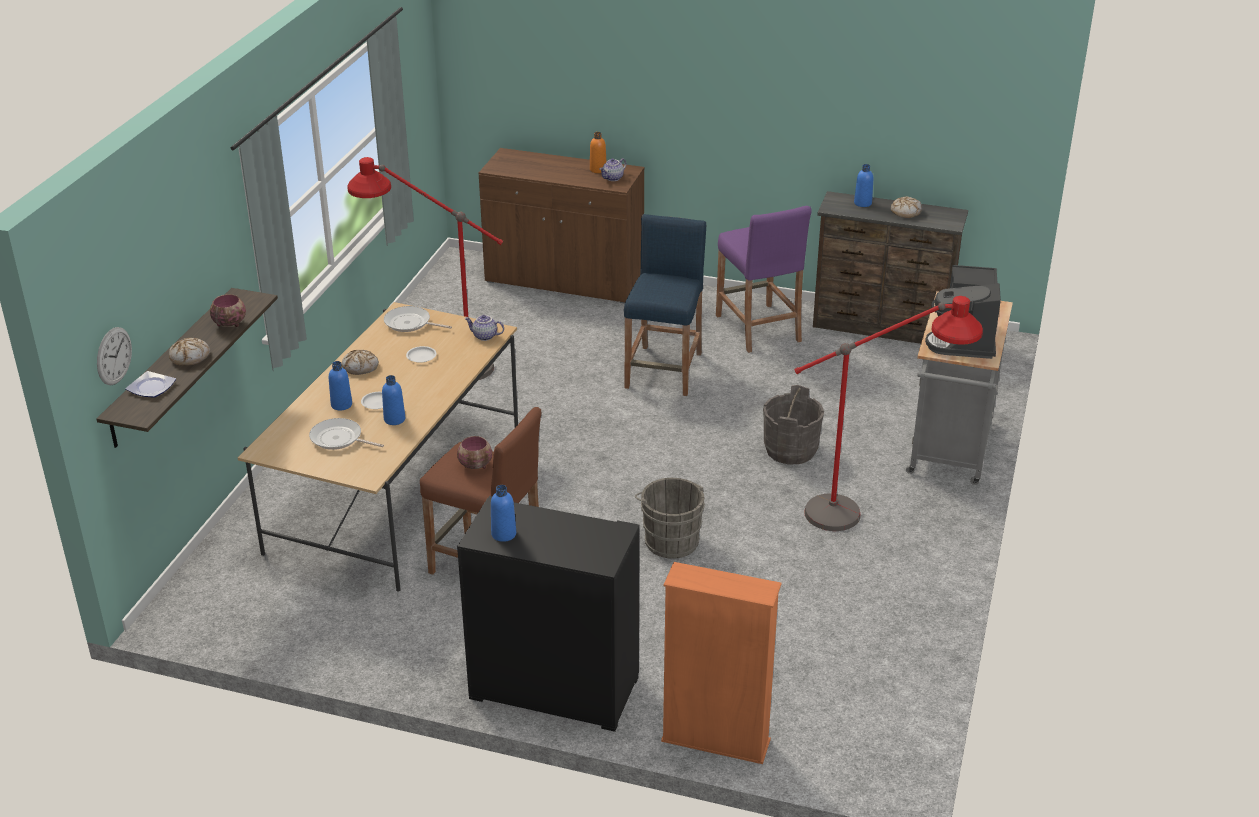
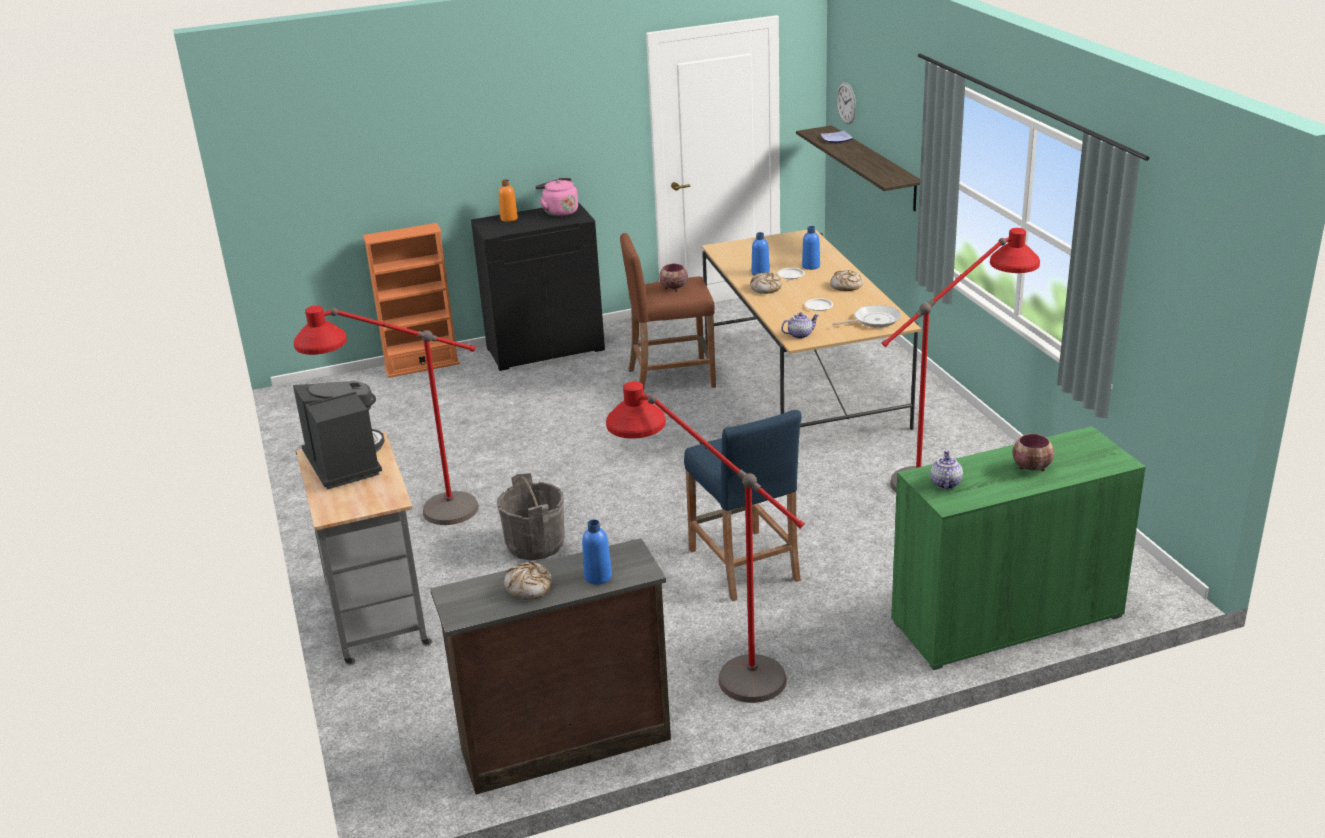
camera: 145 degrees right, 5 degrees down
(190, 357) = (851, 152): bread -> bread (765, 288)
(229, 323) = (872, 168): bowl -> bowl (1032, 468)
(339, 439) = (774, 254): frying pan -> none
(503, 534) = (559, 212): blue bottle -> pink kettle
(564, 280) = (1006, 619): brown cabinet -> green cabinet
(598, 169) = (982, 487): orange bottle -> orange bottle (509, 219)
(670, 540) = (564, 440): grey bucket -> none
(758, 328) = (710, 665): purple stool -> red floor lamp

